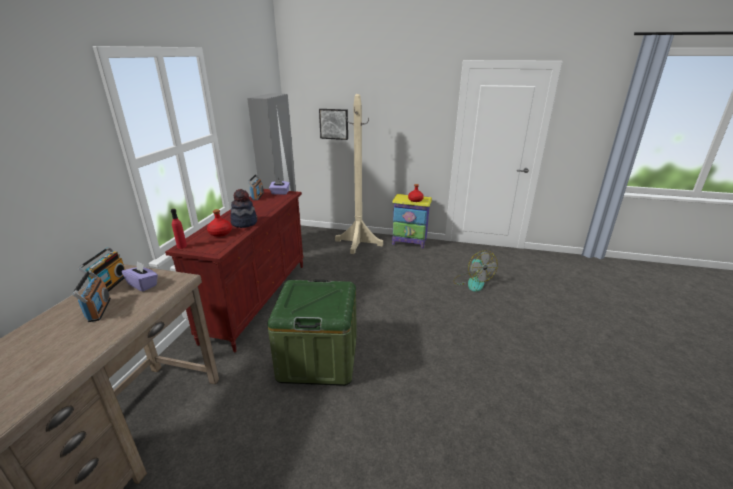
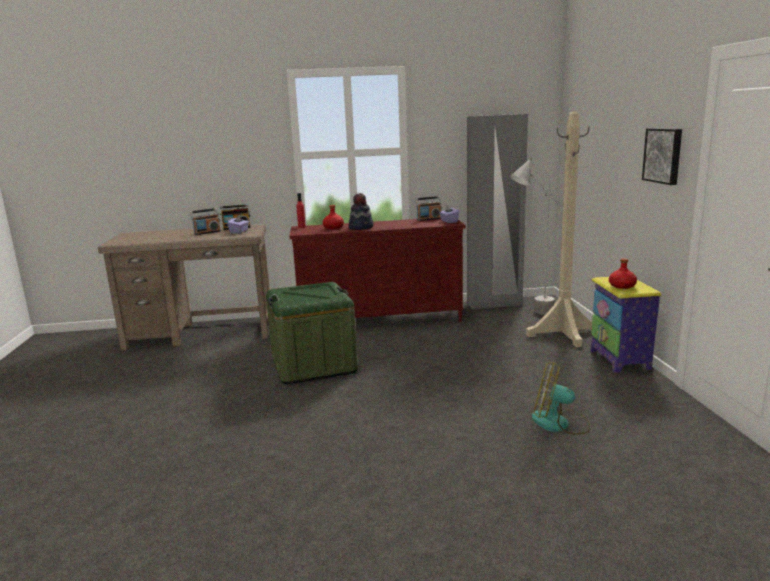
camera: 70 degrees right, 10 degrees down
(319, 241) = (531, 314): none -> grey floor lamp
(334, 124) = (590, 157): picture -> picture (663, 155)
(472, 282) = (559, 423): fan -> fan turned 60 degrees clockwise

